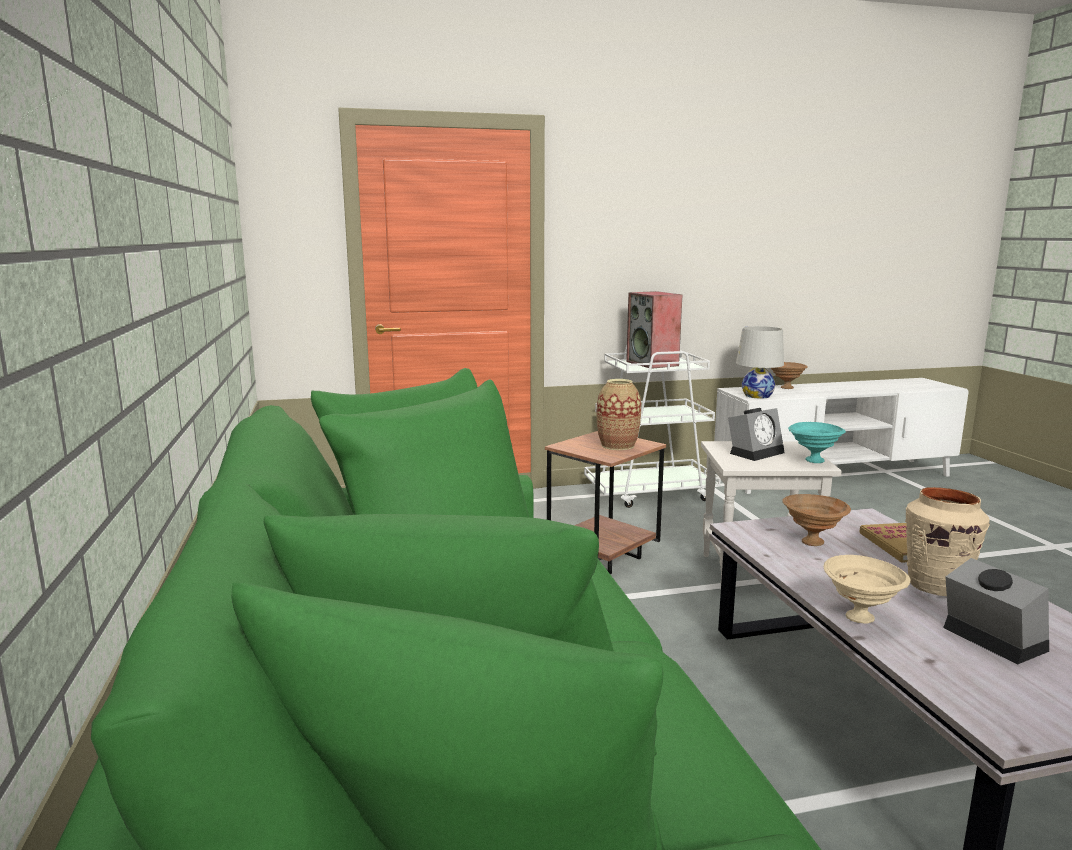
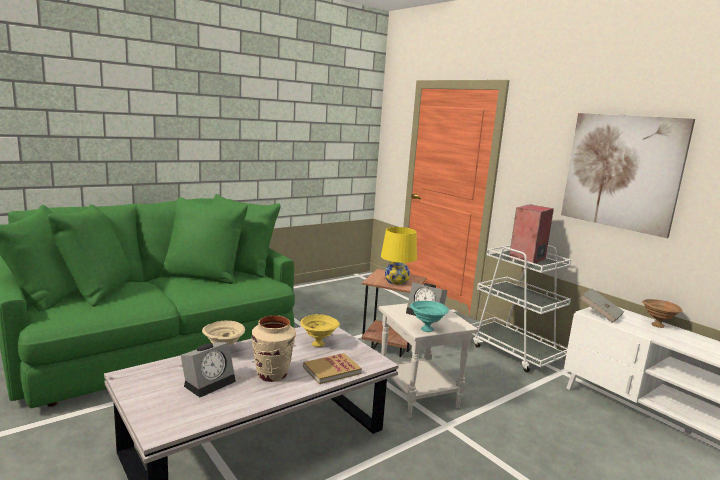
camera: 65 degrees right, 0 degrees up
(617, 445) = (396, 281): vase -> yellow table lamp
(716, 232) = (621, 172): none -> picture
(757, 396) = (600, 314): white table lamp -> grey book
(811, 541) = (319, 344): brown bowl -> yellow bowl

